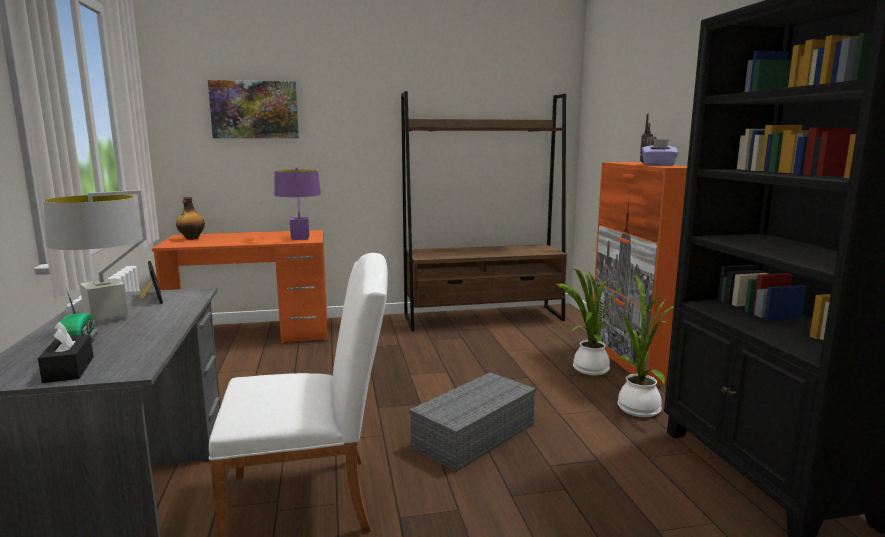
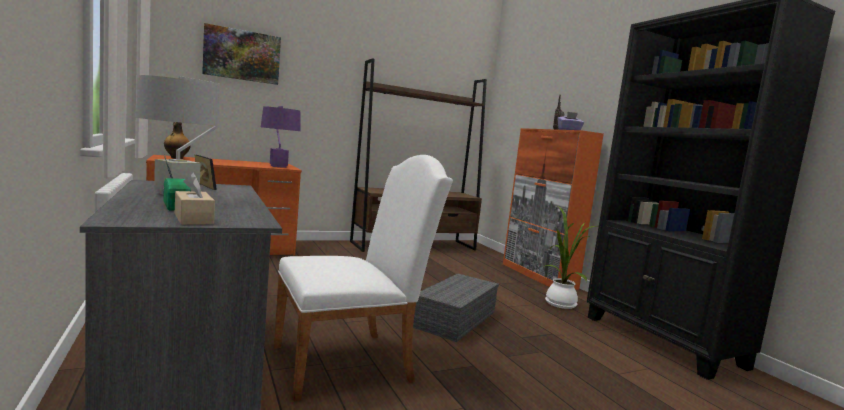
camera: 15 degrees left, 5 degrees down
(69, 369) = (193, 218): black tissue box -> beige tissue box
(588, 370) = (511, 280): potted plant -> none

